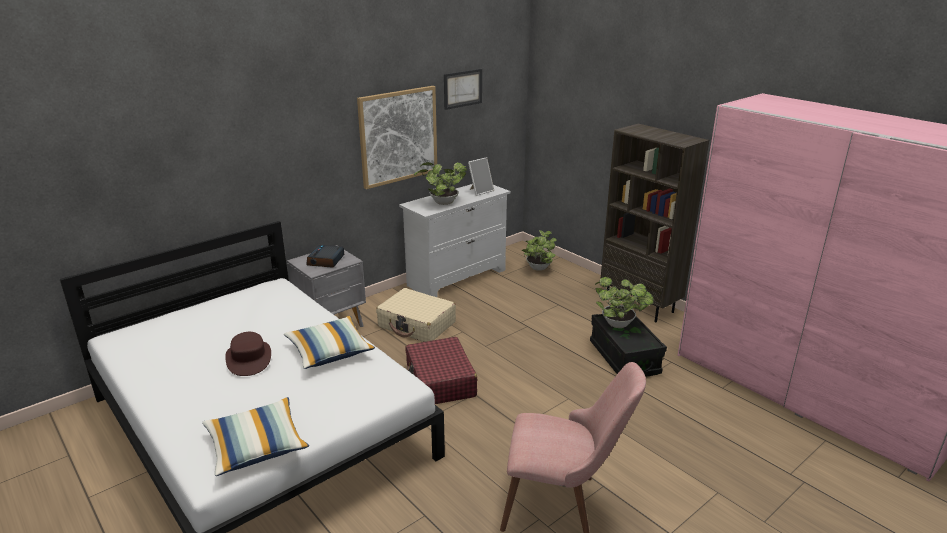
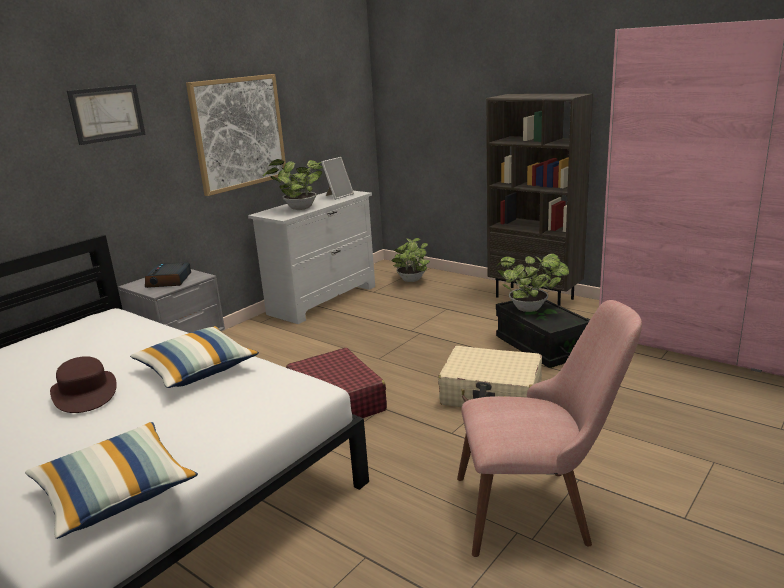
camera: 10 degrees left, 5 degrees down
(417, 325) = (290, 350): beige suitcase -> beige suitcase (491, 394)
(462, 88) = (305, 80): picture -> picture (107, 113)

